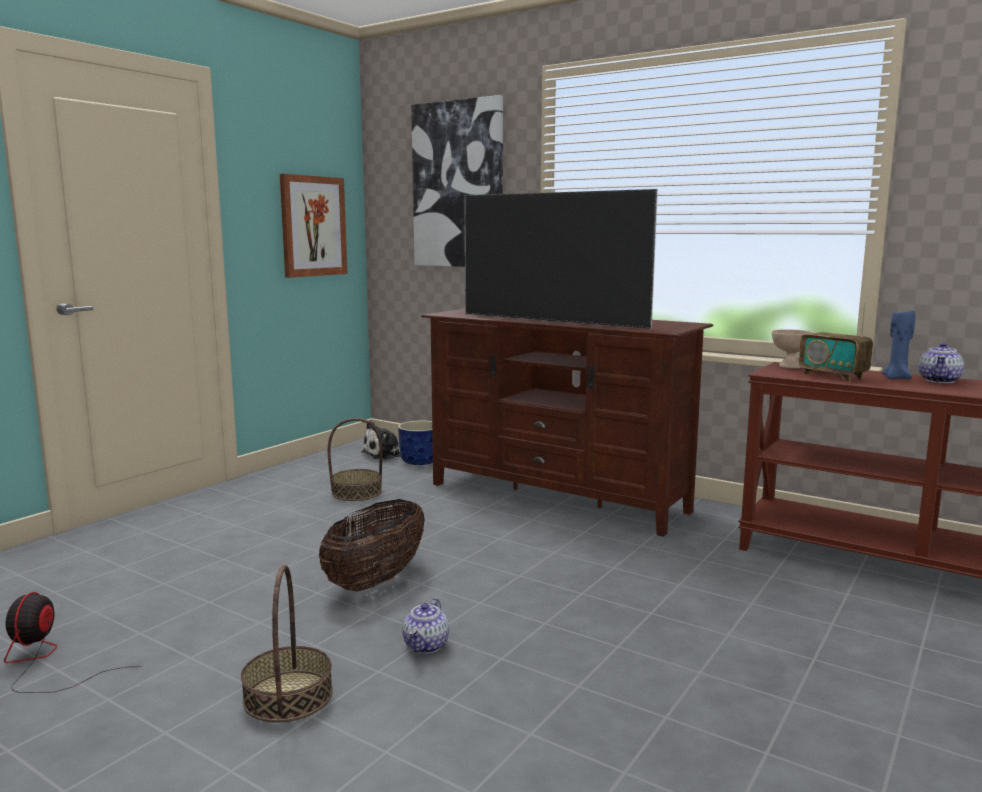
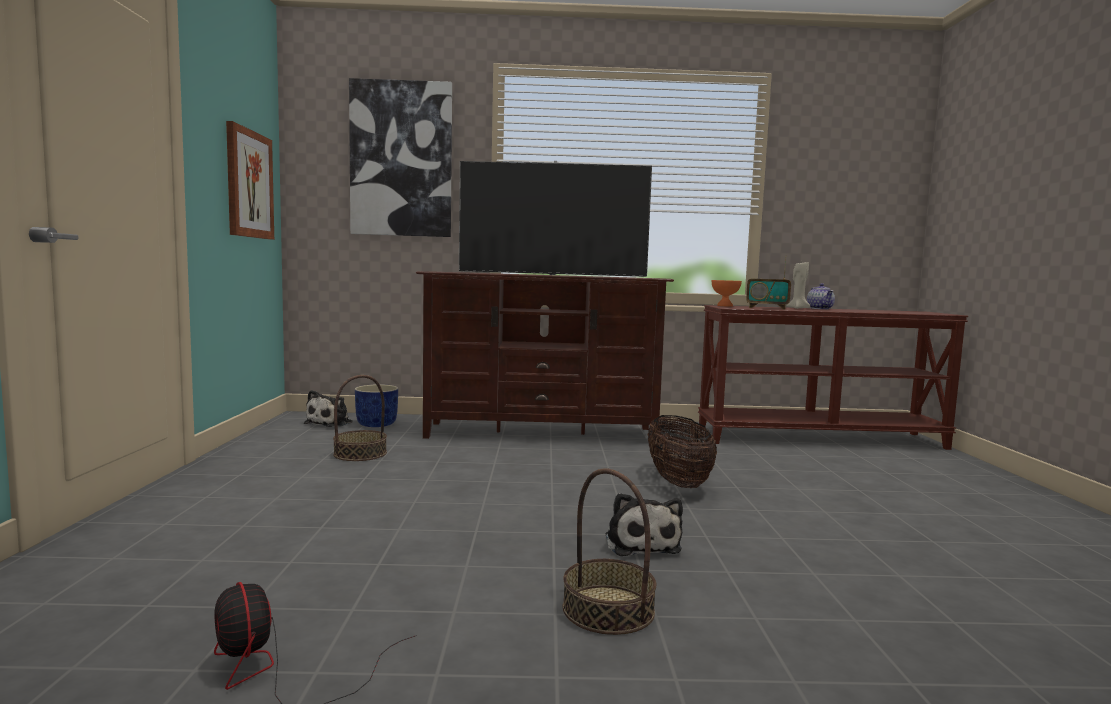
camera: 35 degrees left, 5 degrees down
(376, 580) = (510, 511): basket -> basket (678, 482)
(426, 646) = (641, 543): teapot -> plush toy
(789, 366) = (724, 306): beige bowl -> orange bowl
(897, 378) = (798, 308): blue candle -> beige candle

